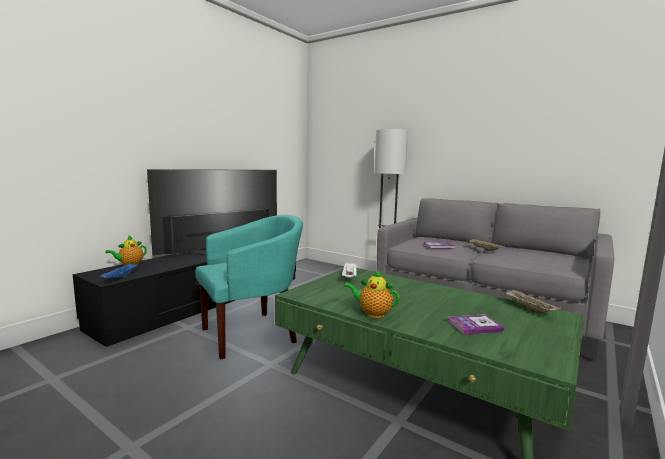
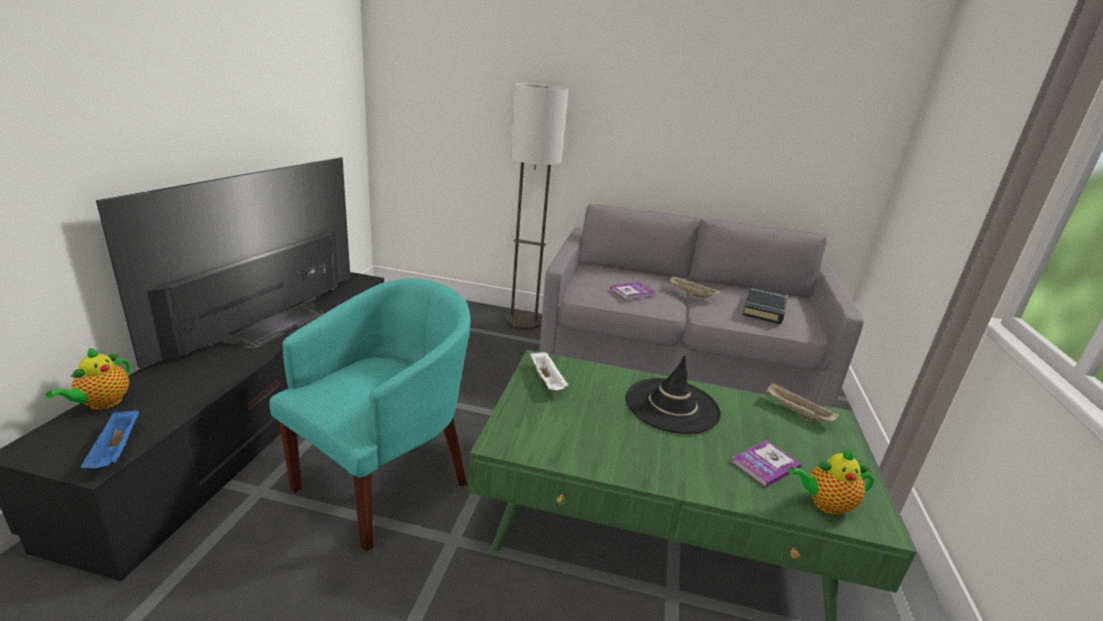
camera: 25 degrees left, 15 degrees up
(372, 313) = (636, 467): teapot -> teapot (824, 504)
(426, 295) = (672, 406): none -> black hat
(538, 258) = (764, 309): none -> black book

